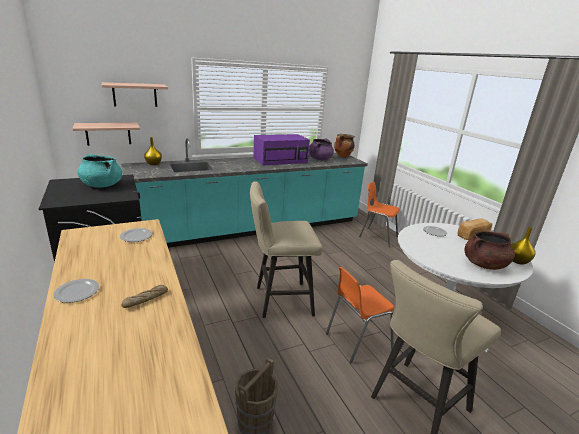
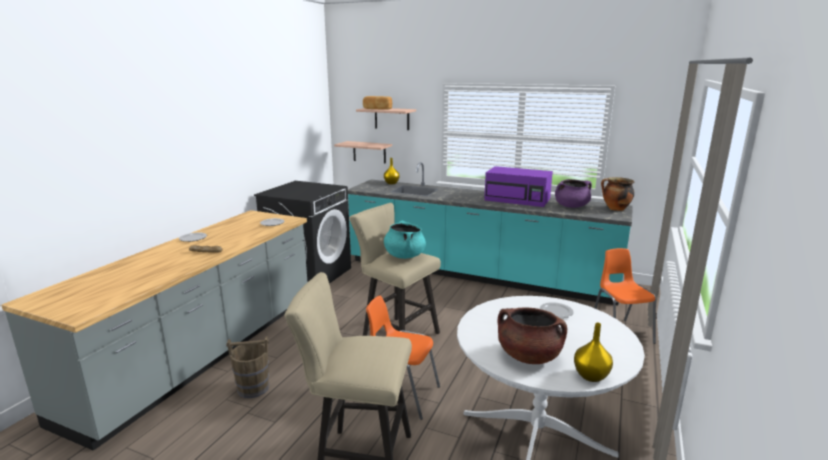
camera: 50 degrees right, 5 degrees down
(102, 185) = (312, 189): turquoise cooking pot -> turquoise cooking pot (404, 255)
(473, 236) = (603, 335): bread -> bread (377, 109)

